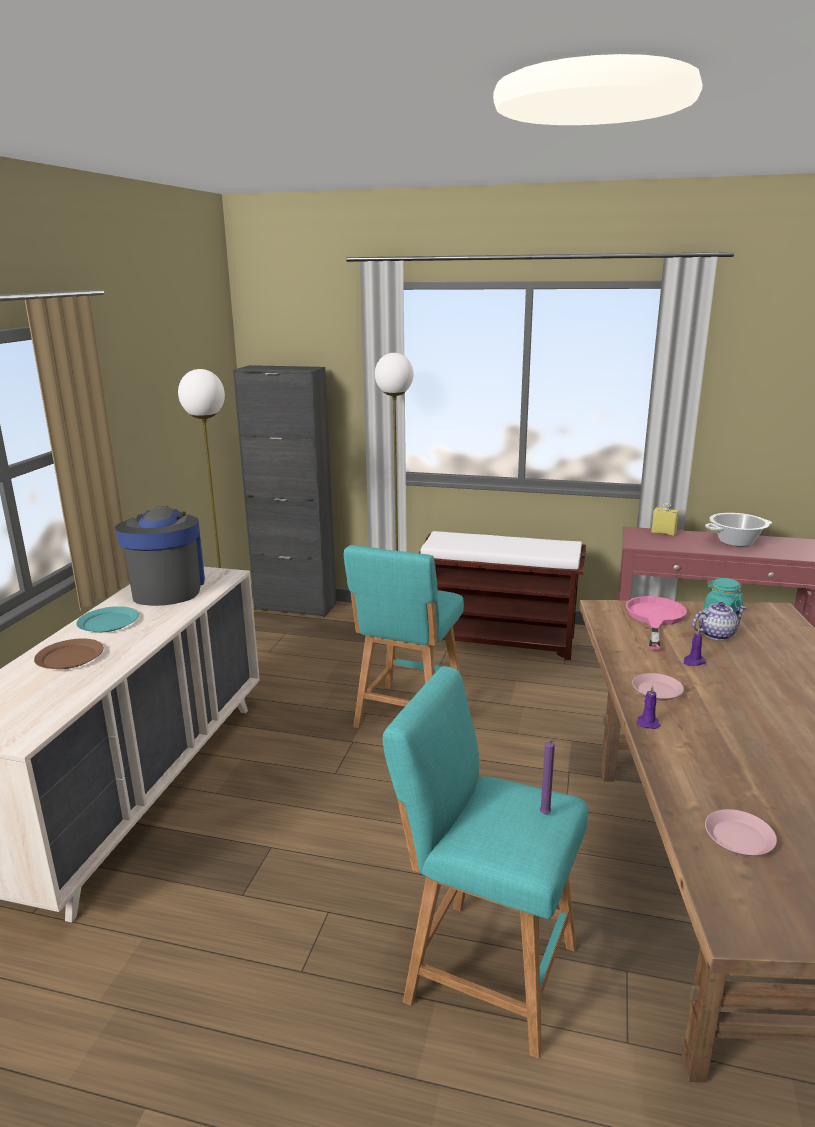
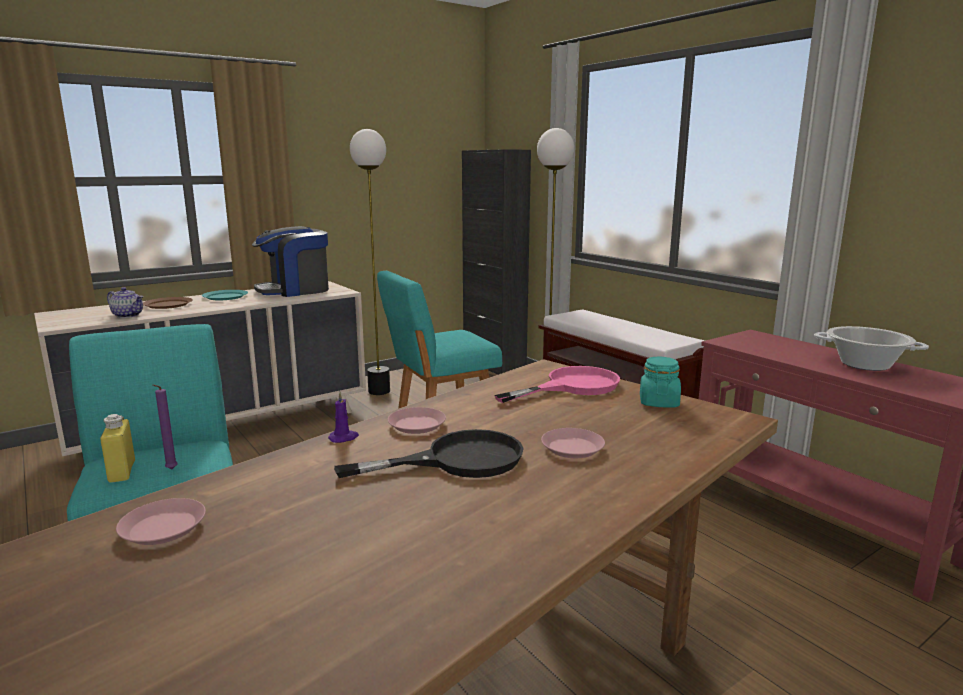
camera: 40 degrees right, 5 degrees down
(167, 588) = (295, 290): coffee machine -> coffee machine turned 150 degrees counterclockwise
(663, 533) = (783, 341): yellow bottle -> yellow bottle (122, 471)
(693, 662) = (512, 421): purple candle -> none
(716, 634) = (600, 413): teapot -> teapot (128, 315)
(740, 705) = (457, 460): none -> black frying pan
(763, 667) = (572, 448): none -> pink plate

